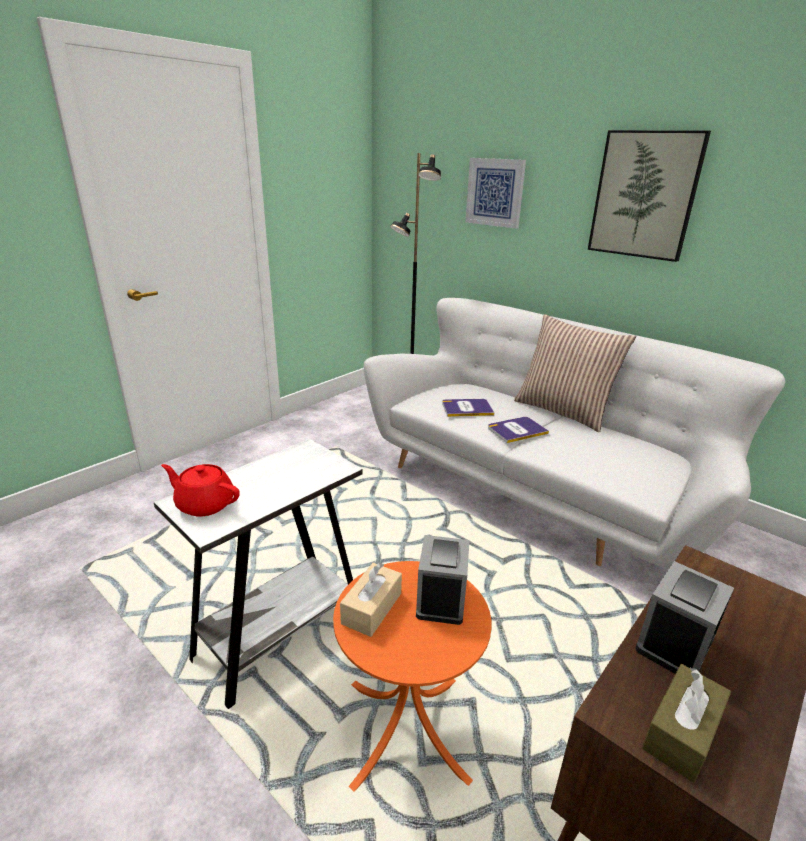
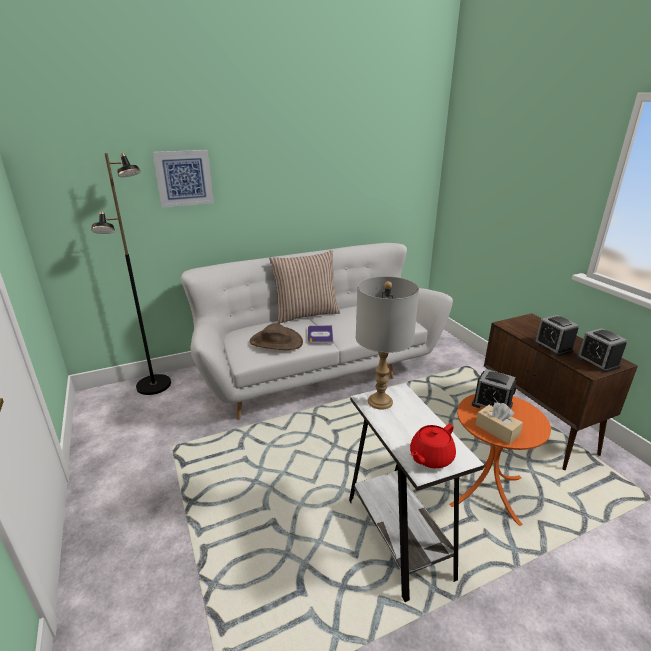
camera: 65 degrees left, 0 degrees up
(307, 457) = (380, 401): none -> grey table lamp
(467, 408) = (276, 342): book -> brown hat
(644, 195) = (299, 165): picture -> none
(682, 732) = (597, 362): brown tissue box -> alarm clock

